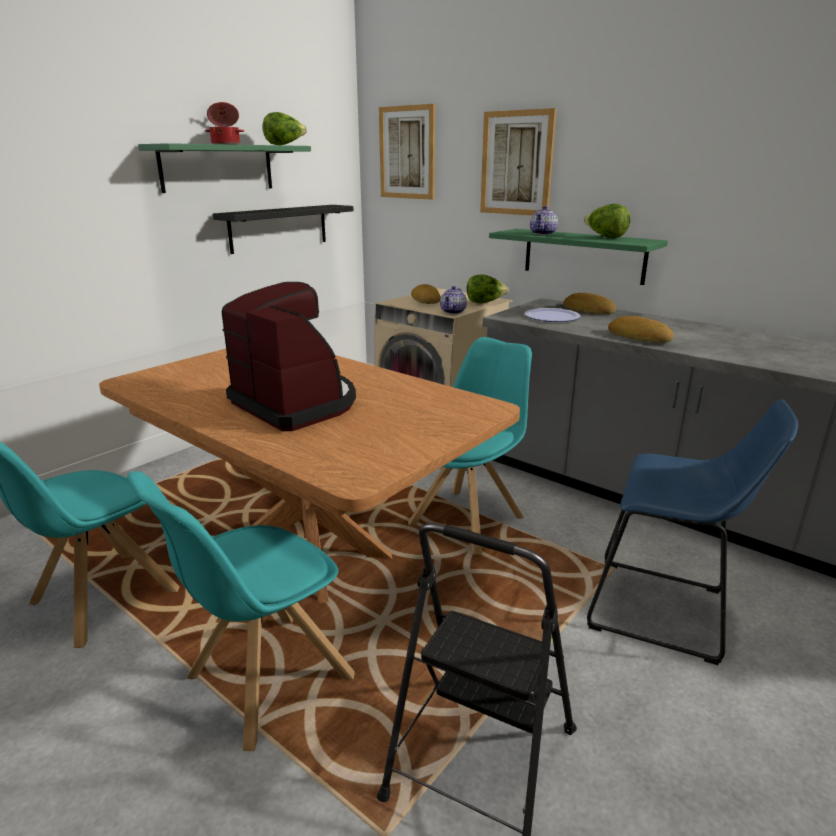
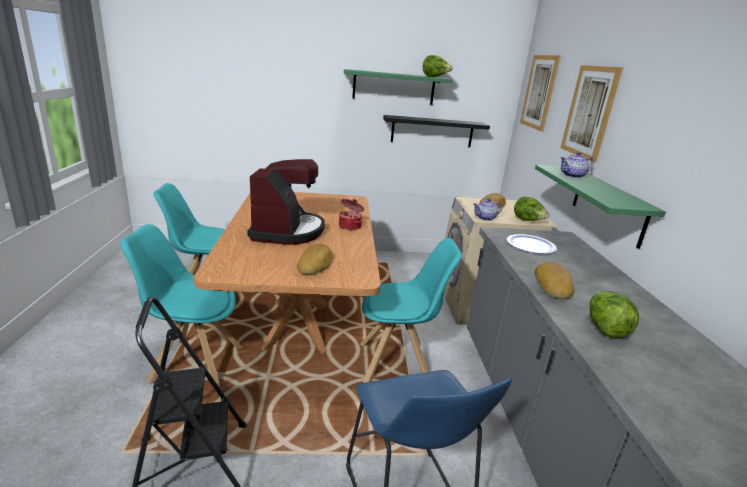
camera: 45 degrees right, 0 degrees up
(226, 144) = (396, 73): cooking pot -> cooking pot (350, 226)
(589, 310) = (581, 253): bread -> bread (315, 264)
(605, 237) = (613, 192): lettuce -> lettuce (605, 328)

